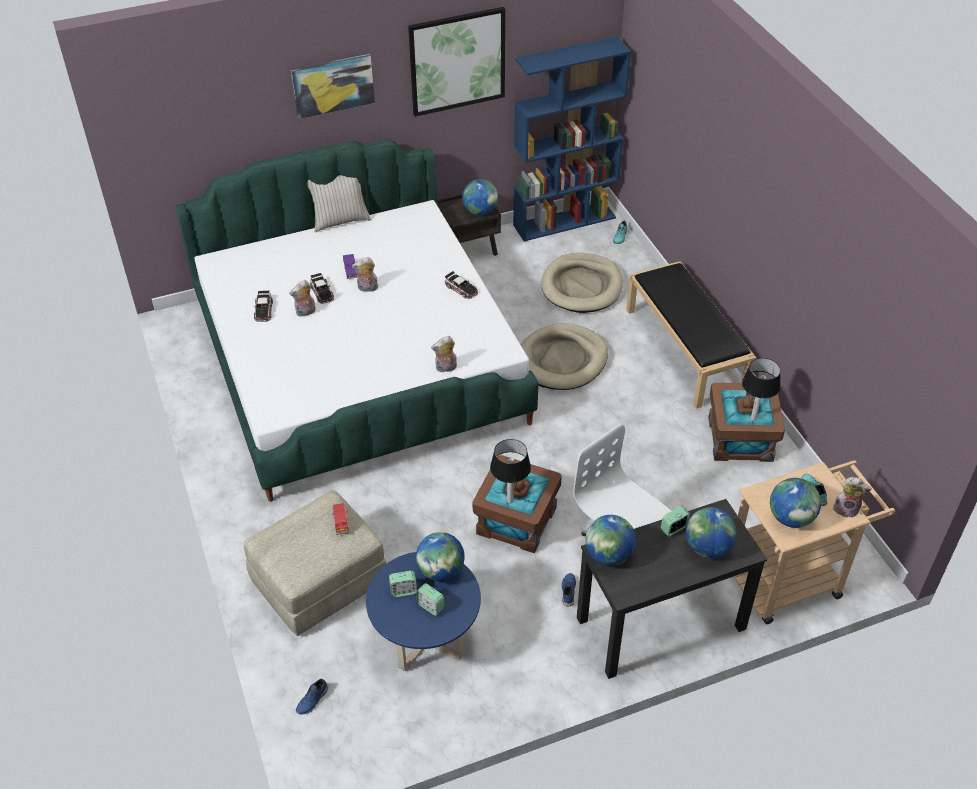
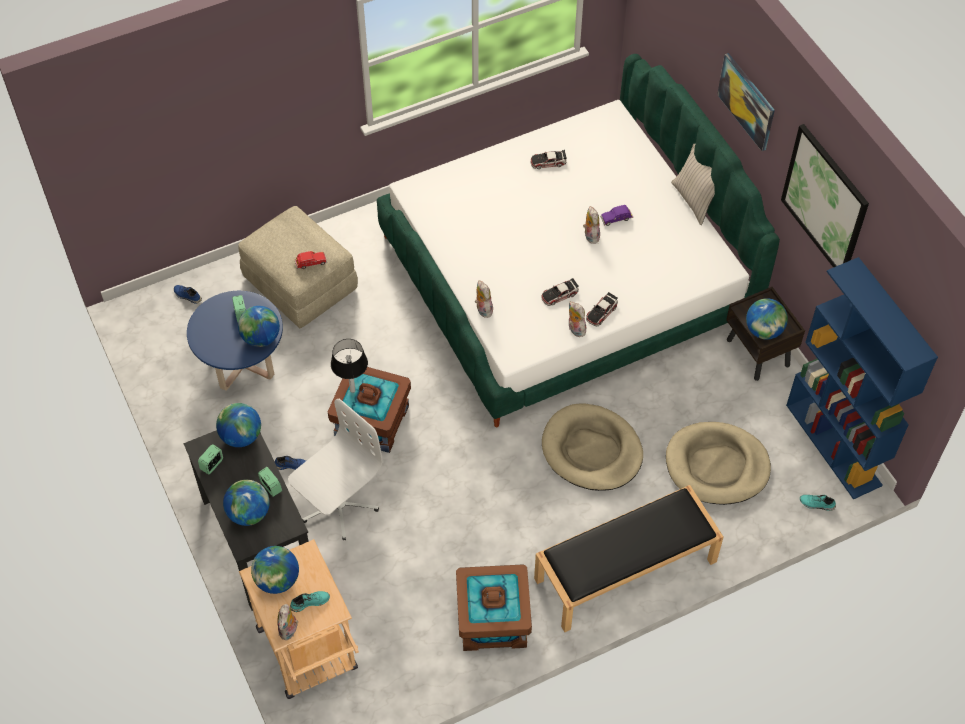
camera: 85 degrees right, 10 degrees up
(305, 312) = (548, 193): plush toy -> plush toy (575, 329)
(322, 292) = (580, 201): toy car -> toy car (559, 294)
(430, 606) = (225, 334): alarm clock -> alarm clock (212, 465)
(753, 418) = (474, 601): table lamp -> none

